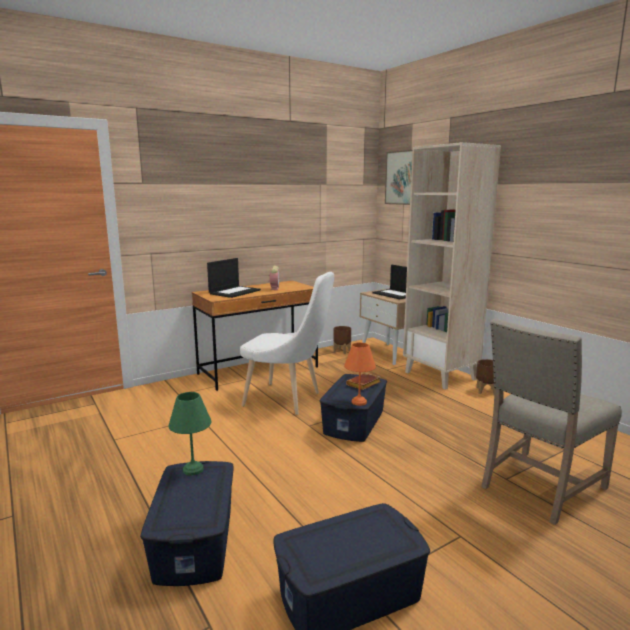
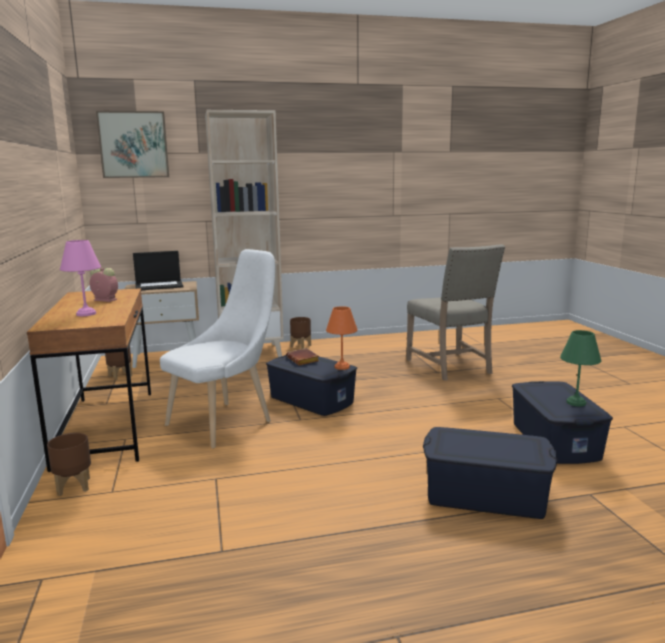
camera: 70 degrees left, 0 degrees up
(182, 384) = (74, 486): none -> brown planter
(193, 470) = (444, 443): green table lamp -> green table lamp (577, 402)
(235, 292) = (85, 314): laptop -> pink table lamp

